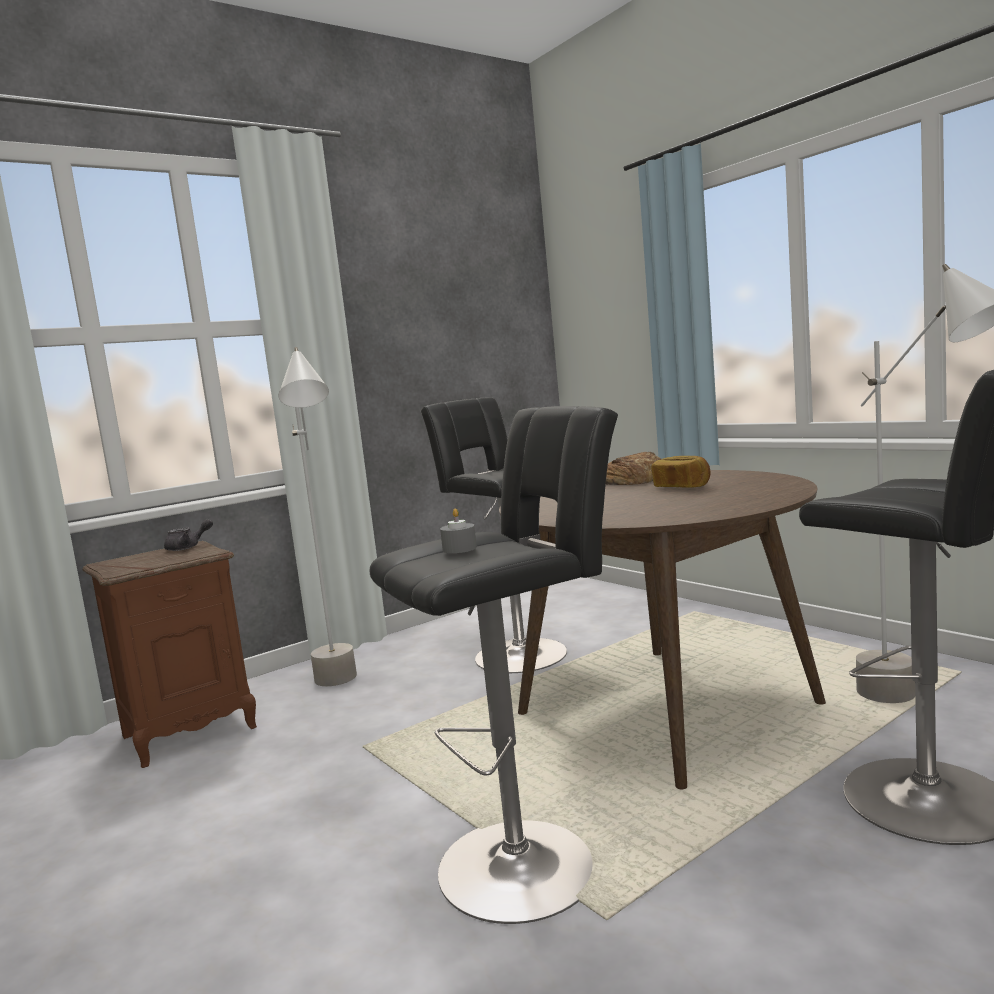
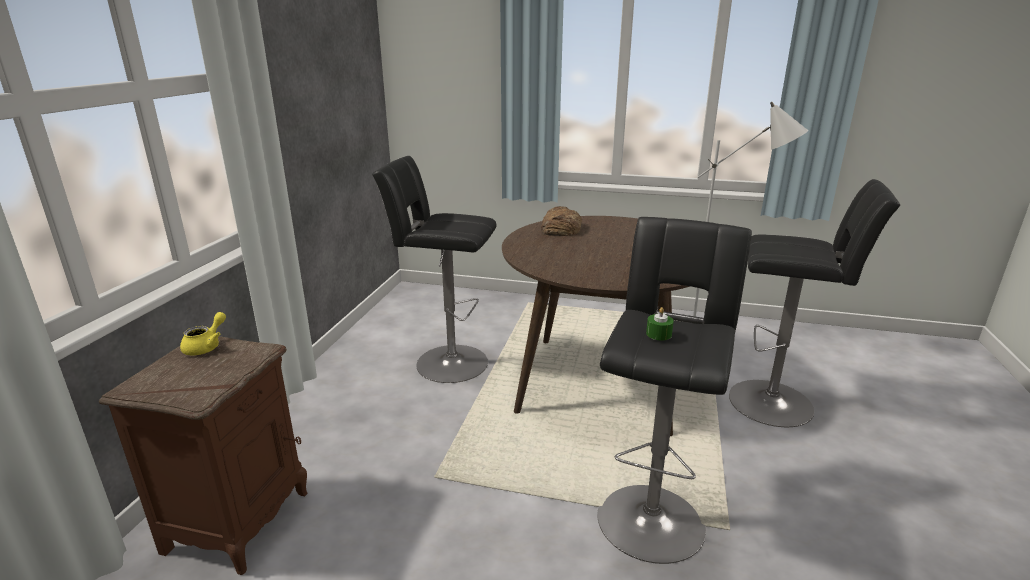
camera: 40 degrees left, 15 degrees up
(188, 547) = (206, 346): grey teapot -> yellow teapot
(341, 690) = (340, 433): grey floor lamp -> none
(459, 549) = (658, 334): grey candle -> green candle
(682, 487) = (616, 238): bread -> none

